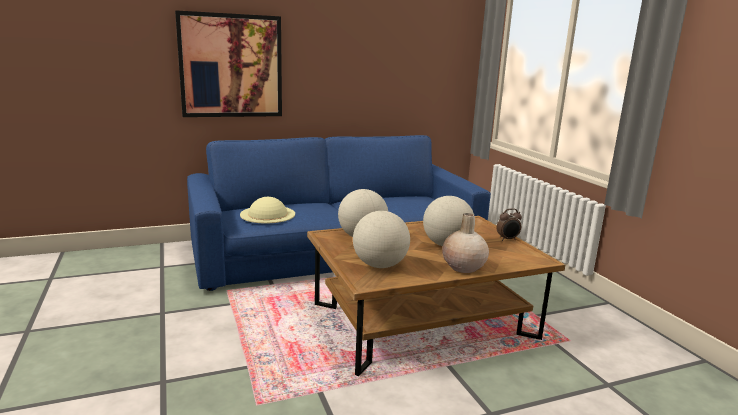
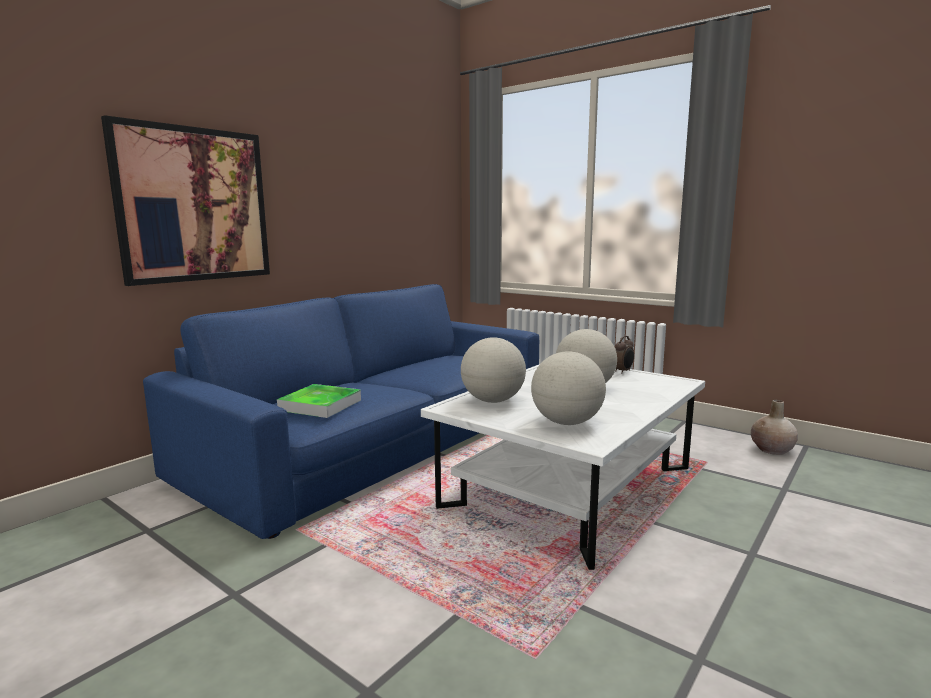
camera: 30 degrees left, 5 degrees down
(267, 214) = (320, 405): beige hat -> tray
(423, 321) = (570, 487): brown coffee table -> white coffee table
(463, 267) = (641, 403): beige vase -> beige vase (772, 450)

